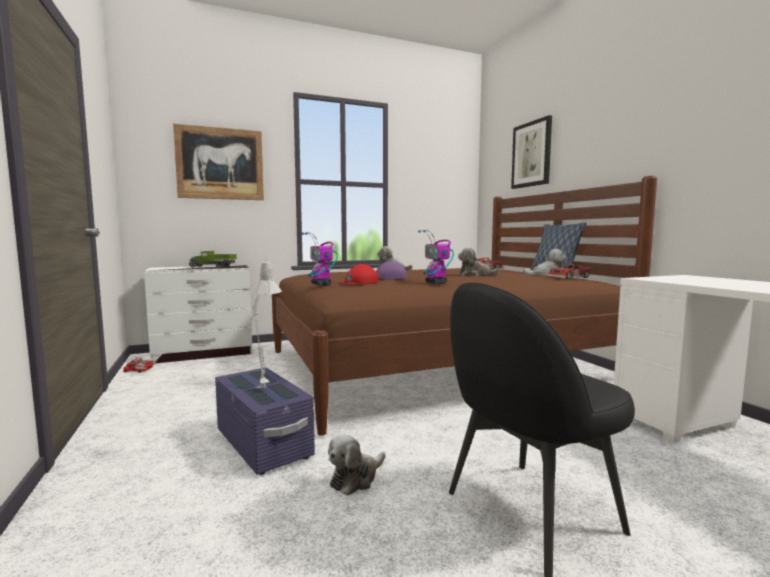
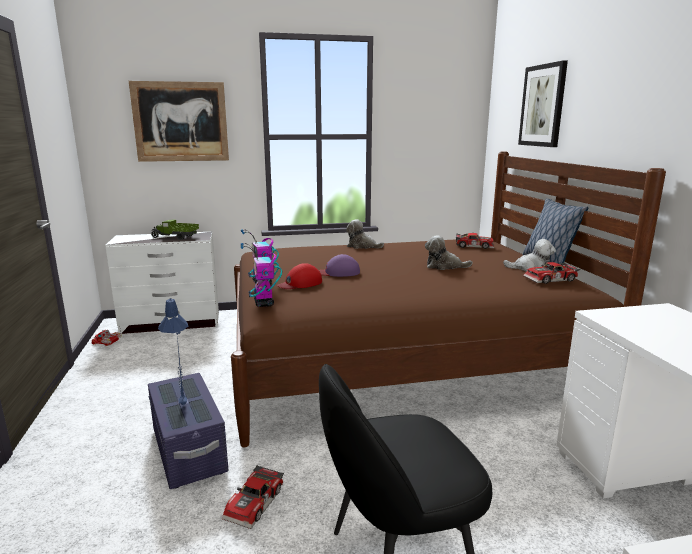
camera: 10 degrees right, 10 degrees up
(261, 386) = (183, 402): grey table lamp -> blue table lamp
(356, 478) = (256, 503): plush toy -> toy car
(436, 283) = (381, 289): toy robot -> toy robot (264, 304)

